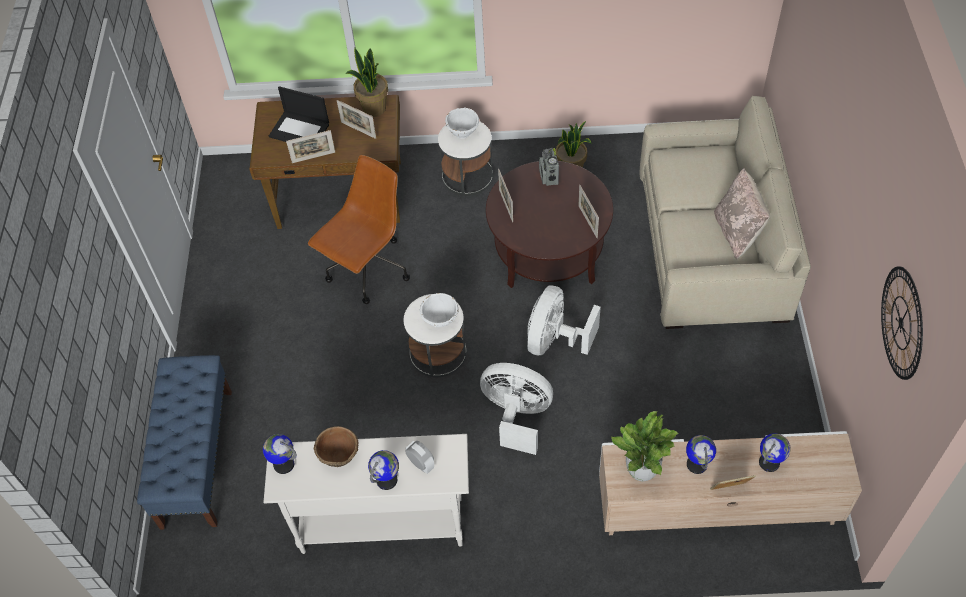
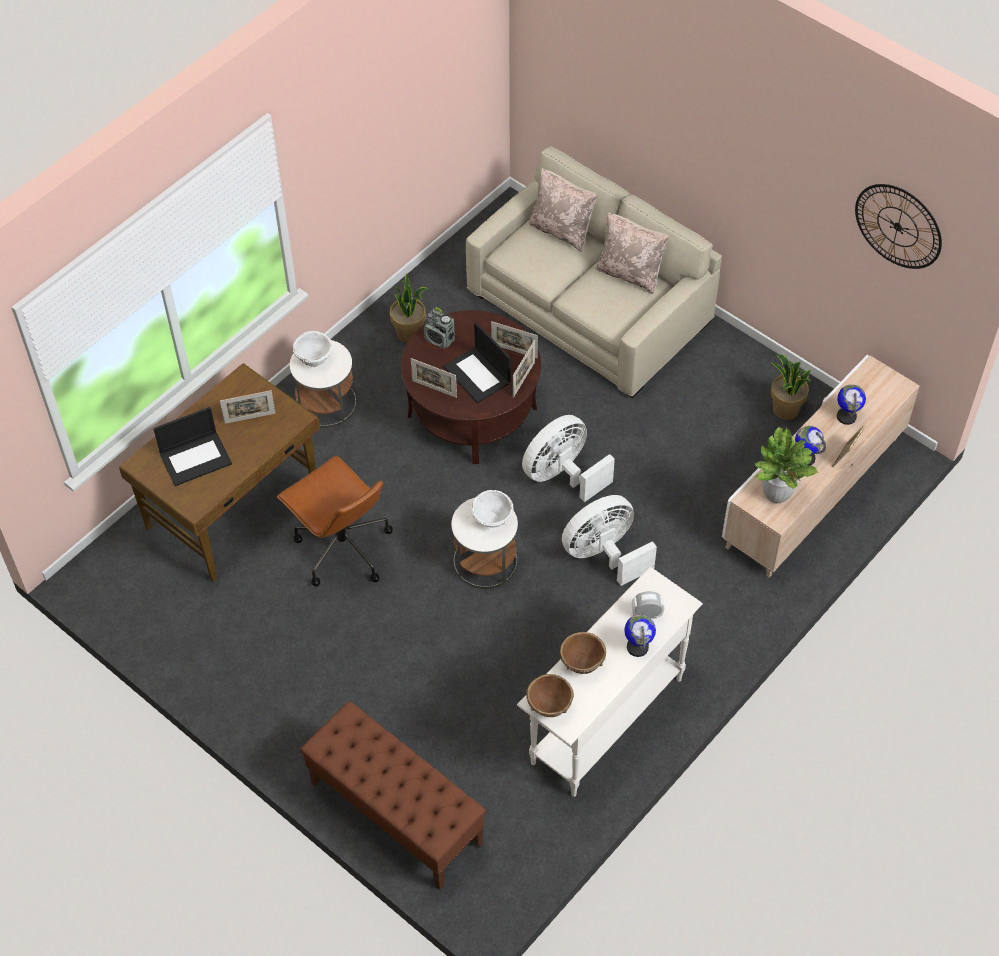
camera: 50 degrees left, 0 degrees up
(197, 457) = (395, 812): blue bench -> brown bench
(283, 464) = (549, 706): globe -> brown bowl
(313, 157) = (241, 471): picture frame -> picture frame (523, 380)
(368, 270) = (342, 548): brown office chair -> brown office chair turned 150 degrees clockwise
(373, 108) = (238, 390): potted plant -> potted plant (785, 410)
(544, 219) = (478, 375): none -> laptop
(555, 340) = (563, 475): white fan -> white fan turned 75 degrees clockwise
(724, 168) = (561, 230): none -> beige pillow

